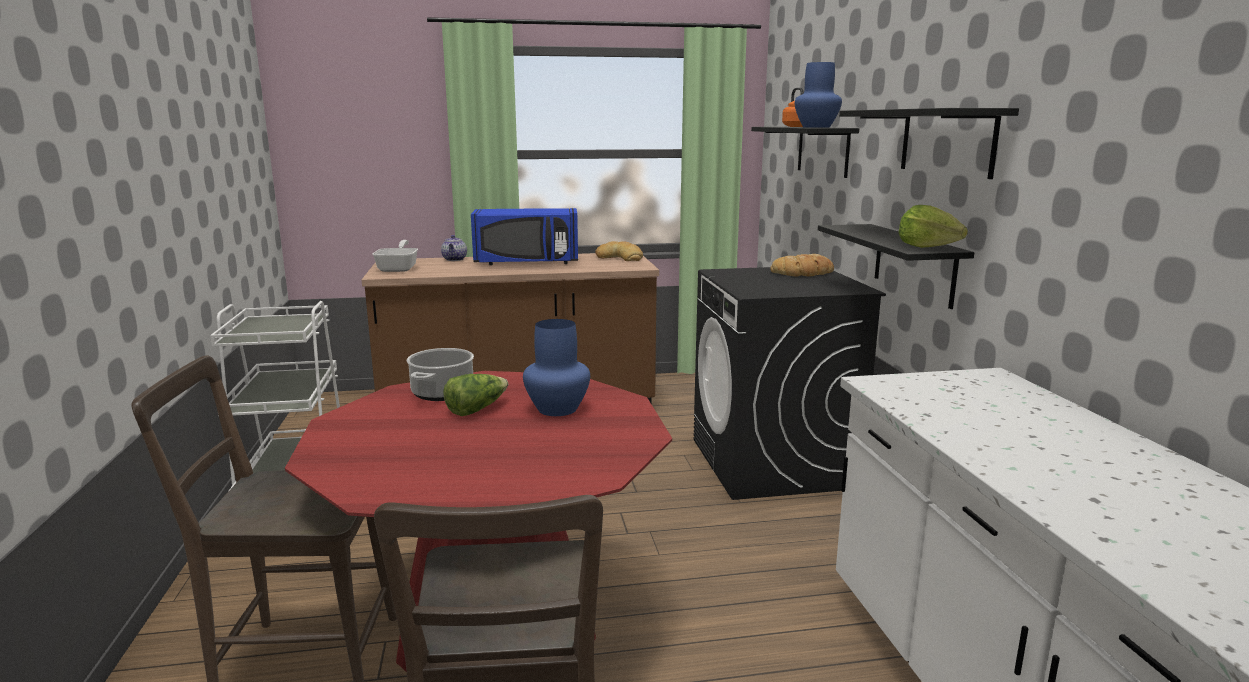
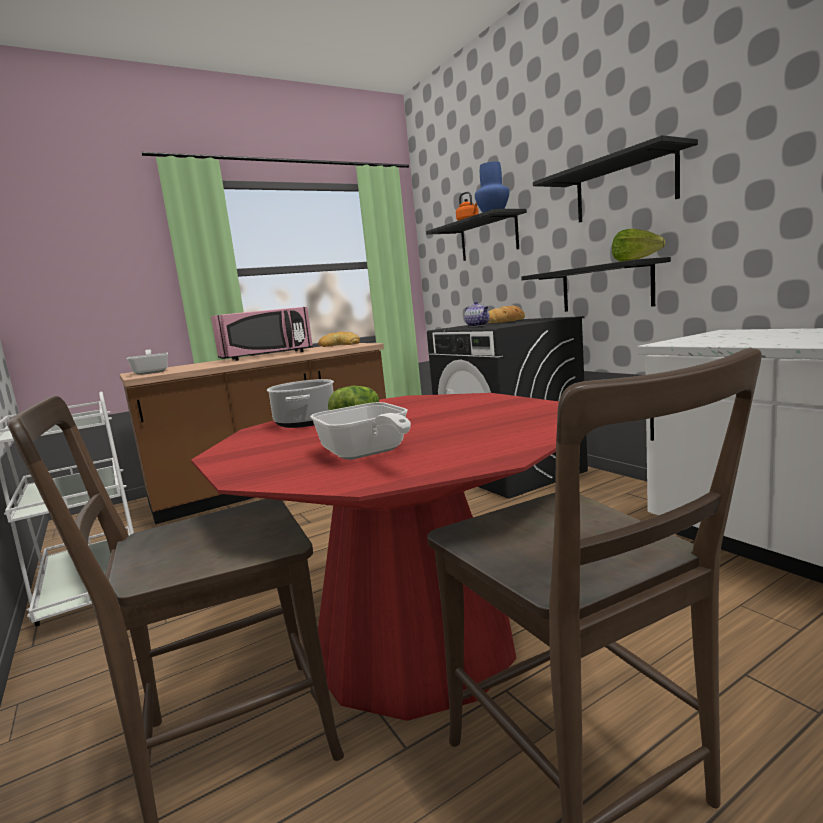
camera: 20 degrees left, 5 degrees down
(419, 460) = (366, 453): none -> frying pan
(455, 259) = (197, 363): teapot -> teapot (478, 326)
(527, 262) = (267, 355): blue microwave -> pink microwave
(558, 409) = (433, 409): blue vase -> none

